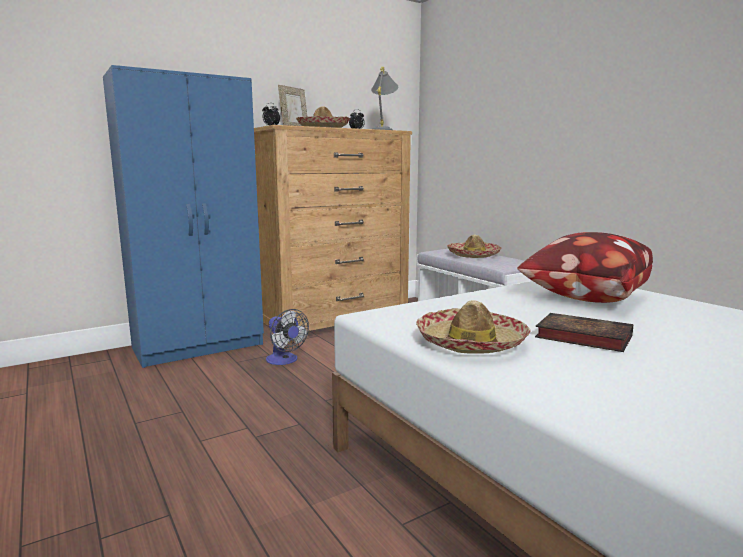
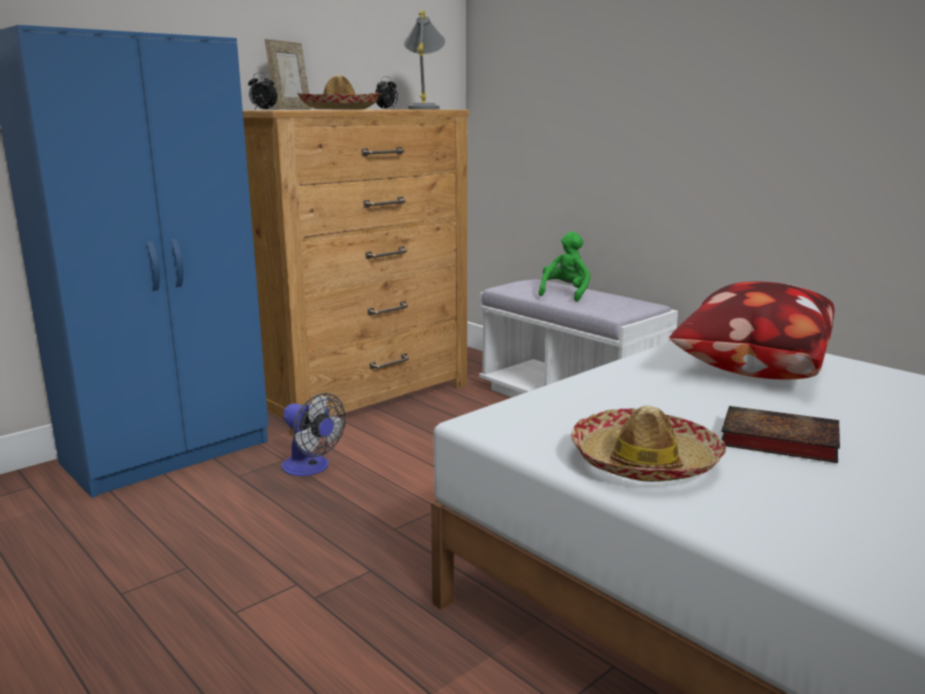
camera: 10 degrees left, 5 degrees up
(473, 255) = (565, 294): hat -> green plush toy

